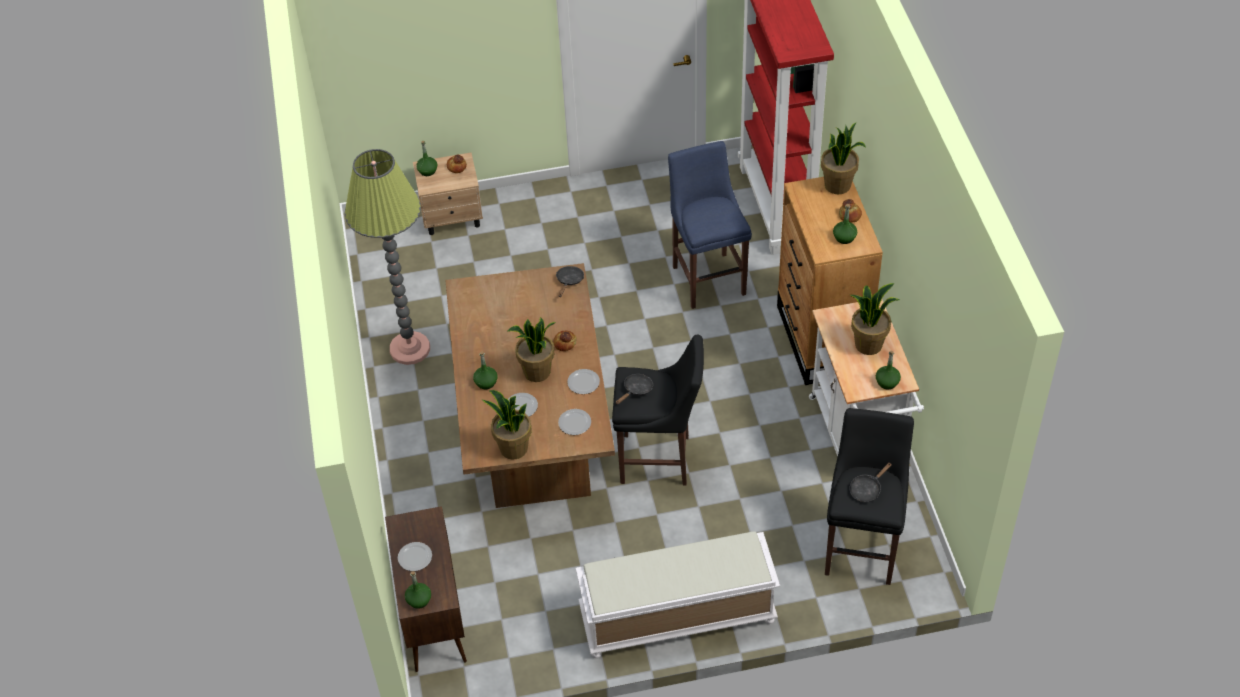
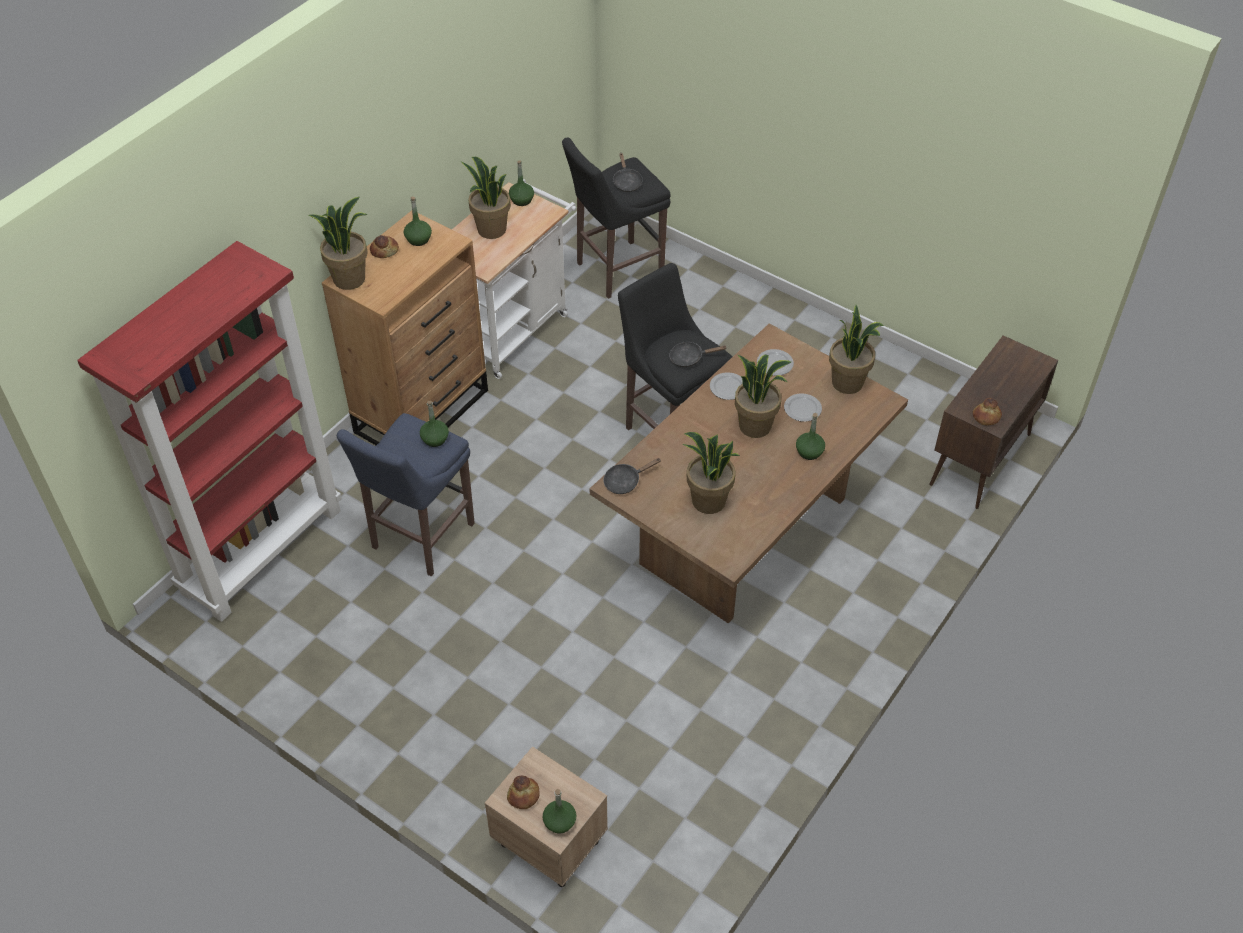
camera: 135 degrees left, 0 degrees up
(410, 349) = (765, 713): floor lamp -> none
(415, 558) = (1005, 390): plate -> none
(419, 600) = (1030, 360): green bottle -> green bottle (435, 439)
(509, 307) = (708, 501): none -> potted plant
(564, 343) = (701, 431): bread -> bread (986, 417)
(676, 617) = (796, 327): white bench -> none
(867, 489) = (626, 182): black frying pan -> black frying pan turned 75 degrees clockwise

